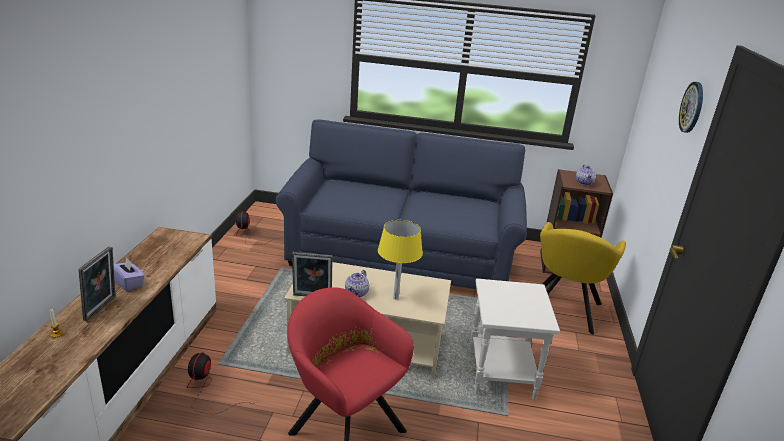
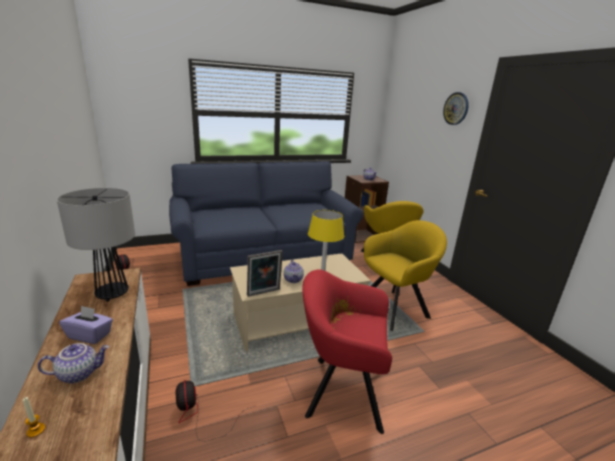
camera: 30 degrees left, 5 degrees down
(102, 308) = (79, 373): picture frame -> teapot
(170, 254) = (113, 294): none -> table lamp
(502, 375) = (395, 308): white side table -> yellow armchair

